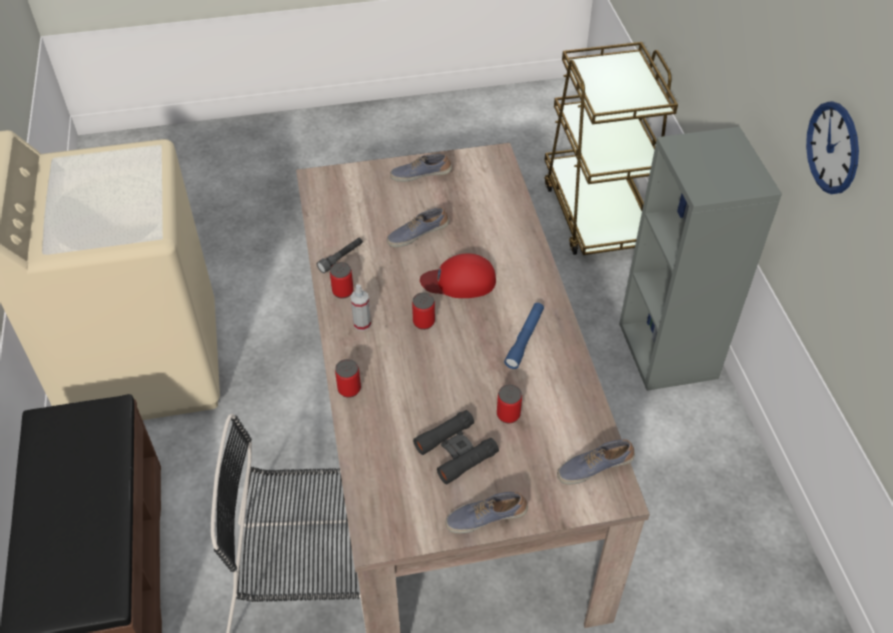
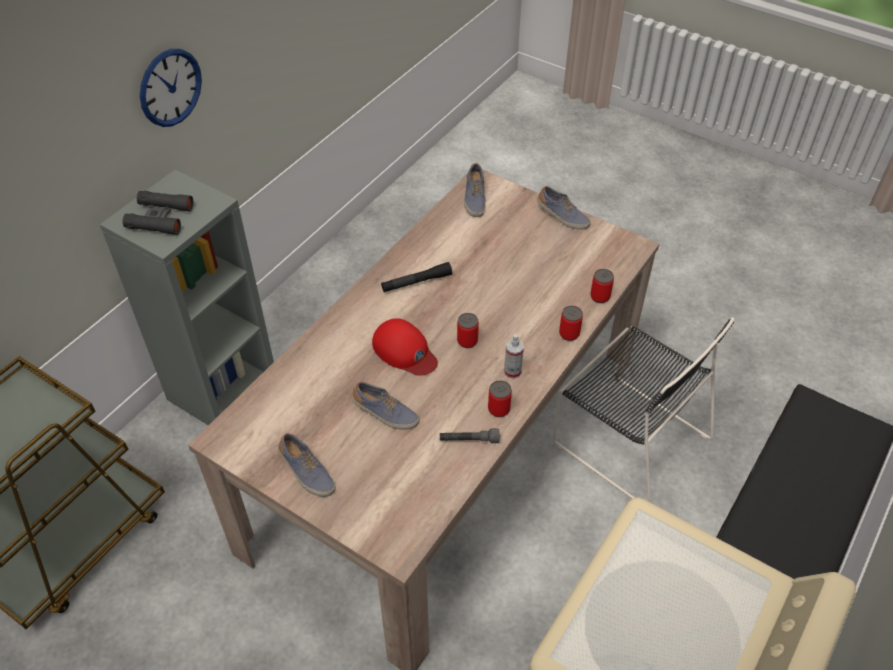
camera: 135 degrees left, 0 degrees up
(456, 451) = (540, 255): black binoculars -> black binoculars (160, 218)
(508, 414) = (486, 251): can -> can (600, 296)
(525, 339) = (416, 282): blue flashlight -> black flashlight
(594, 467) = (474, 198): shoe -> shoe turned 60 degrees clockwise

